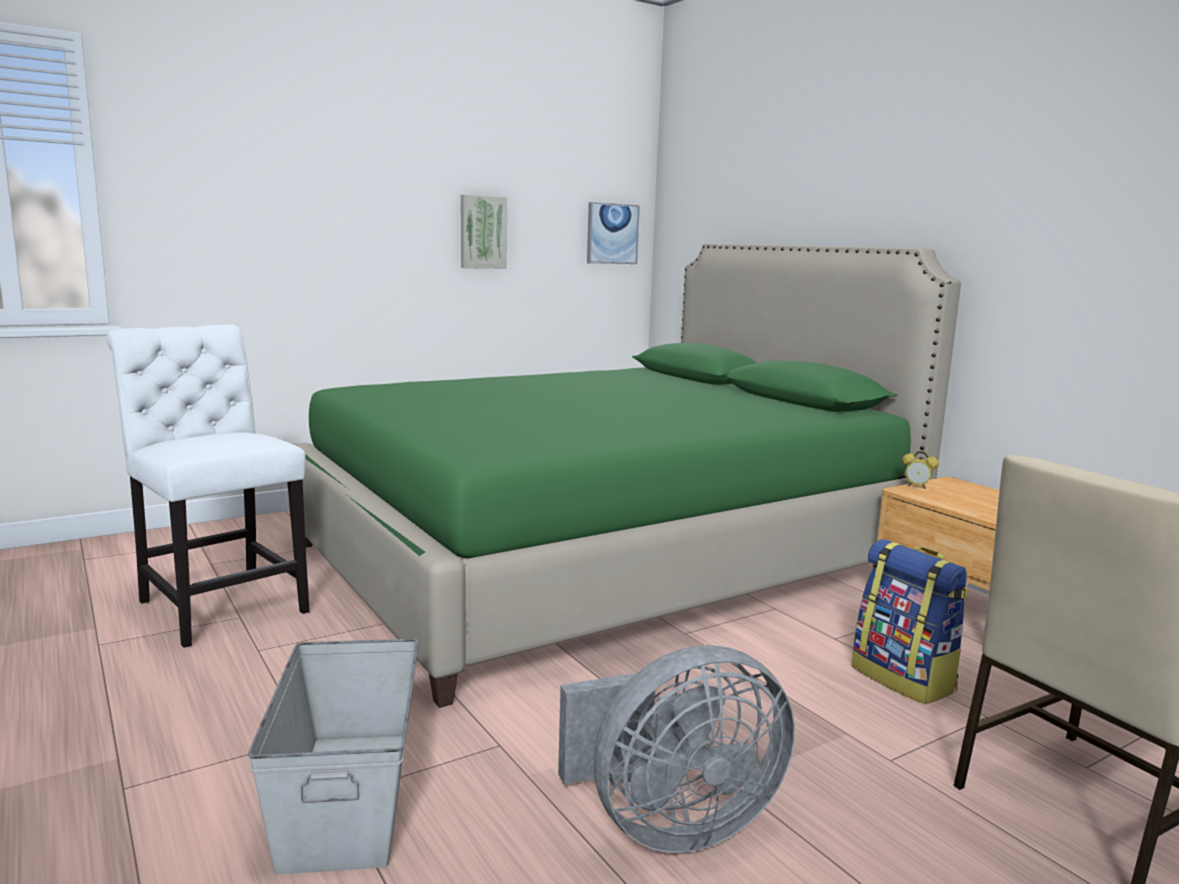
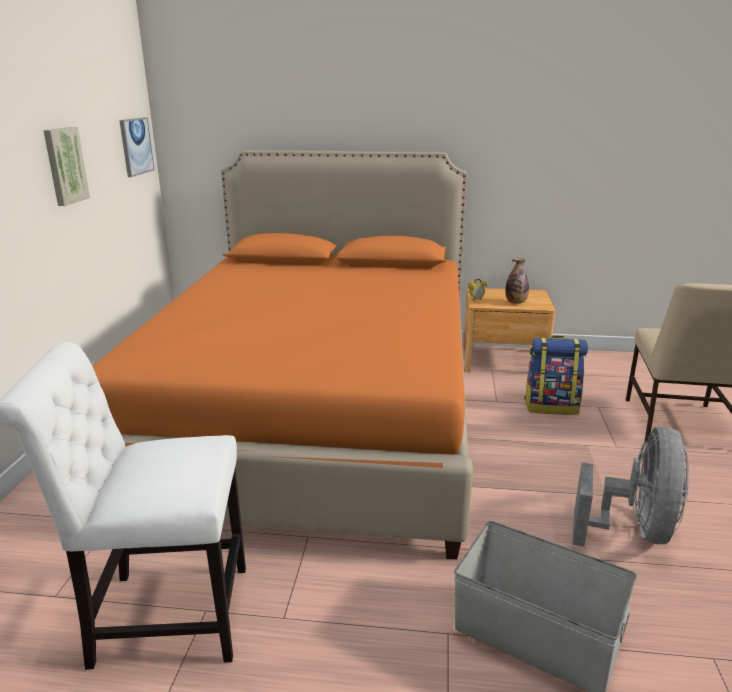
camera: 50 degrees left, 10 degrees up
(602, 559) = (317, 416): green bed -> orange bed
(971, 505) = (516, 302): none -> bottle

